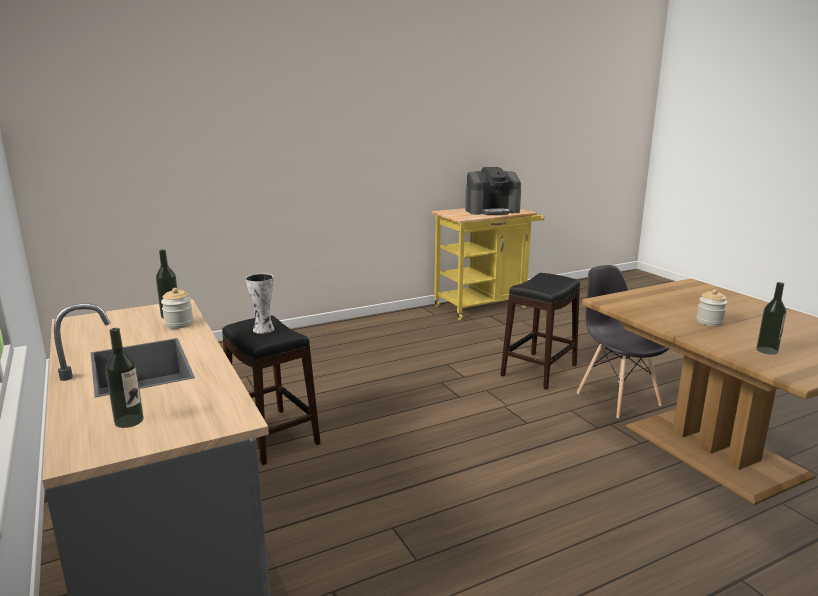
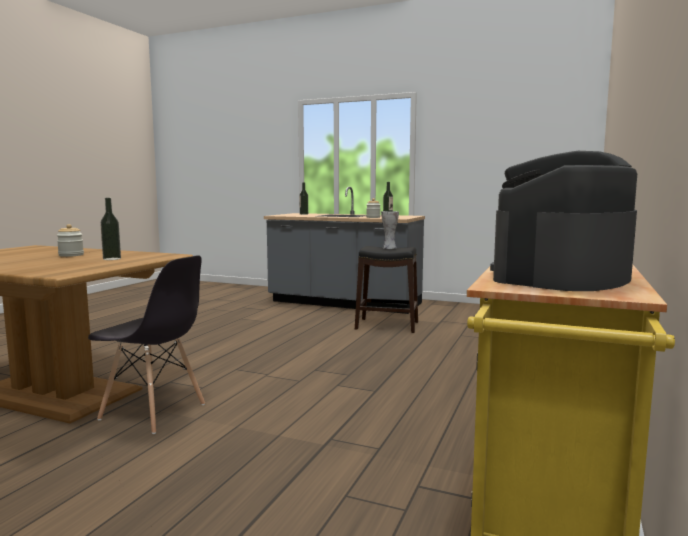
camera: 140 degrees right, 10 degrees down
(539, 370) = (267, 416): black stool -> none
(767, 350) = (38, 250): bottle -> bottle (112, 259)

